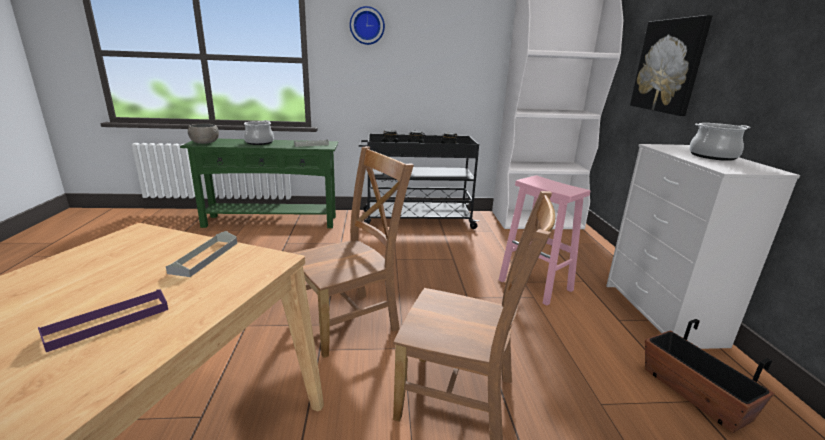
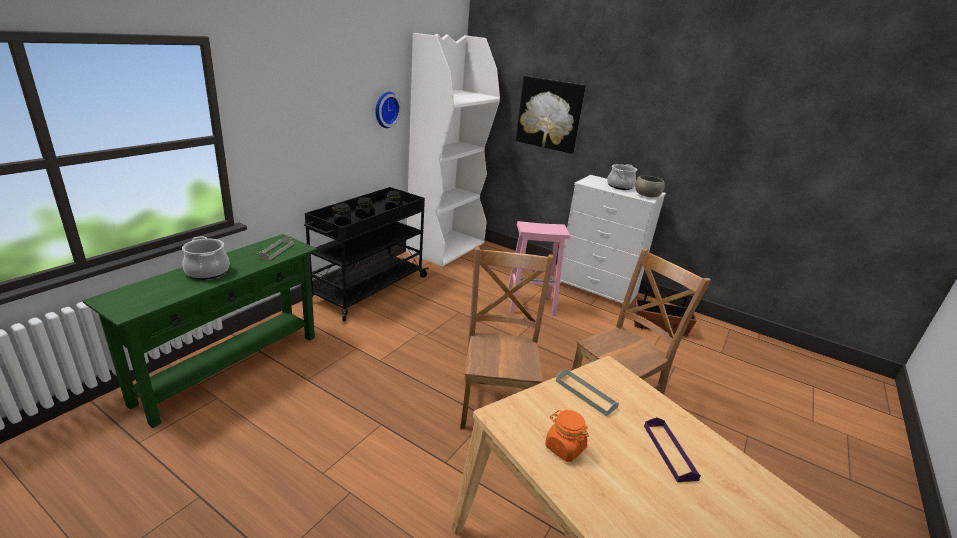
camera: 55 degrees left, 5 degrees up
(94, 264) = (564, 448): none -> orange jar
(204, 143) = (134, 303): grey bowl -> grey bowl (647, 195)
(367, 25) = (288, 84): wall clock -> wall clock (385, 109)

